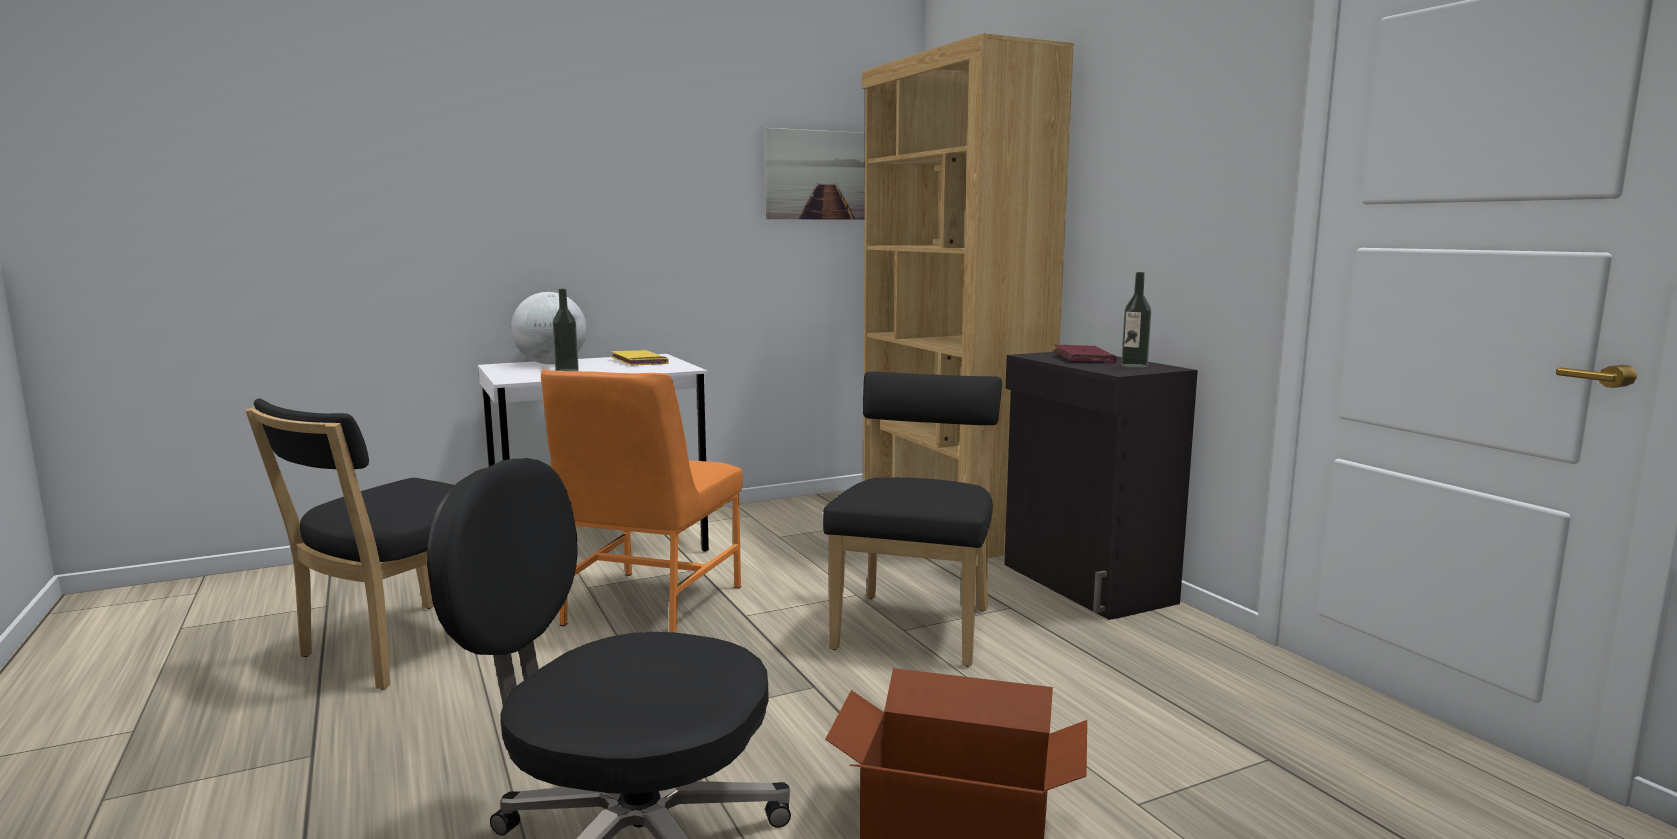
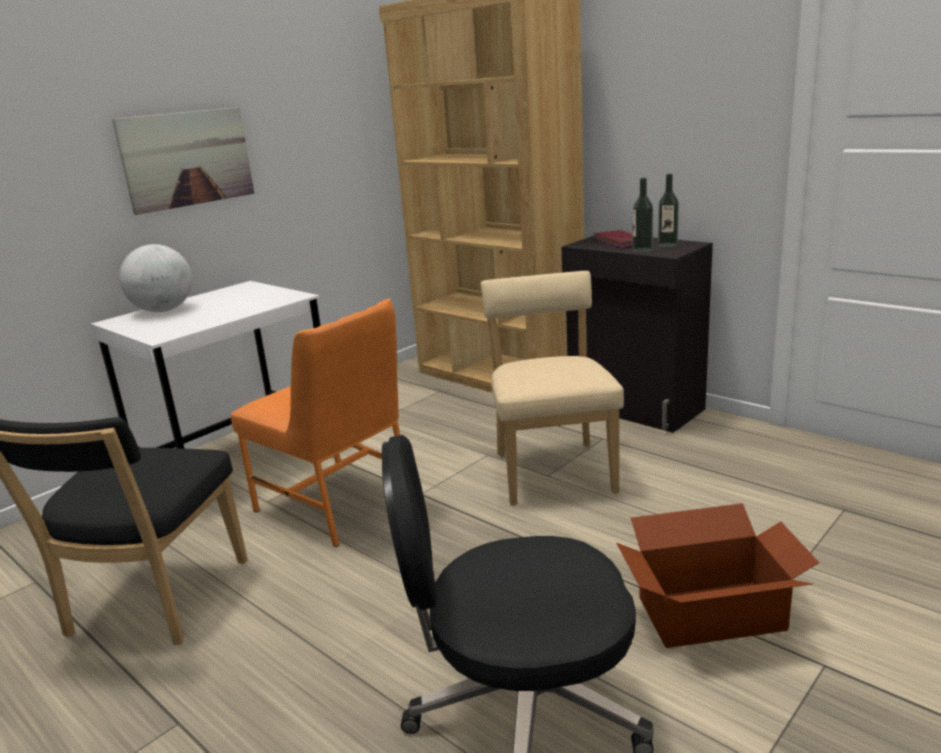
camera: 20 degrees left, 10 degrees up
(567, 371) = (194, 317): bottle -> bottle (642, 250)
(639, 361) = (242, 294): yellow book -> none
(649, 606) = (336, 505): orange chair -> orange chair turned 45 degrees counterclockwise
(825, 175) = (350, 101): picture -> picture (187, 158)
(916, 625) = (552, 469): black chair -> beige chair

